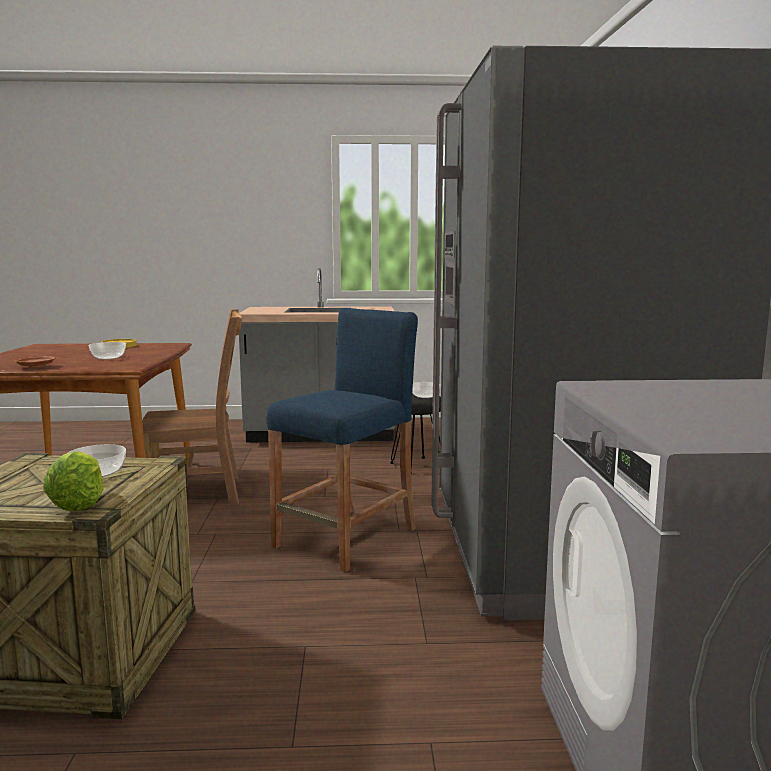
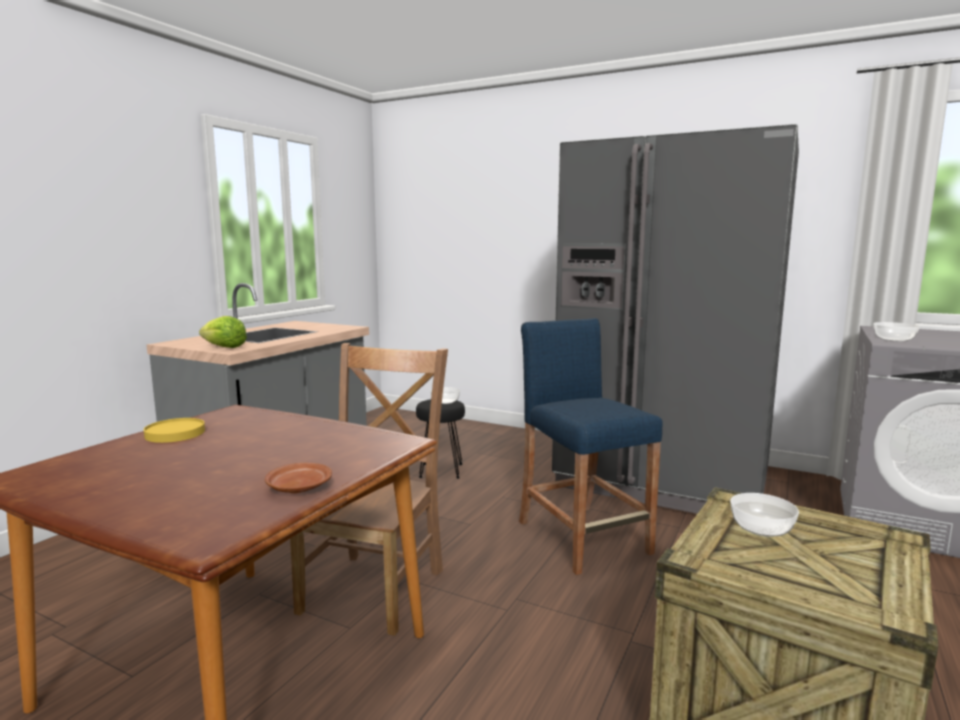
camera: 60 degrees left, 0 degrees up
(79, 503) = (876, 541): lettuce -> lettuce (224, 347)
(109, 357) = (292, 445): bowl -> bowl (894, 339)

